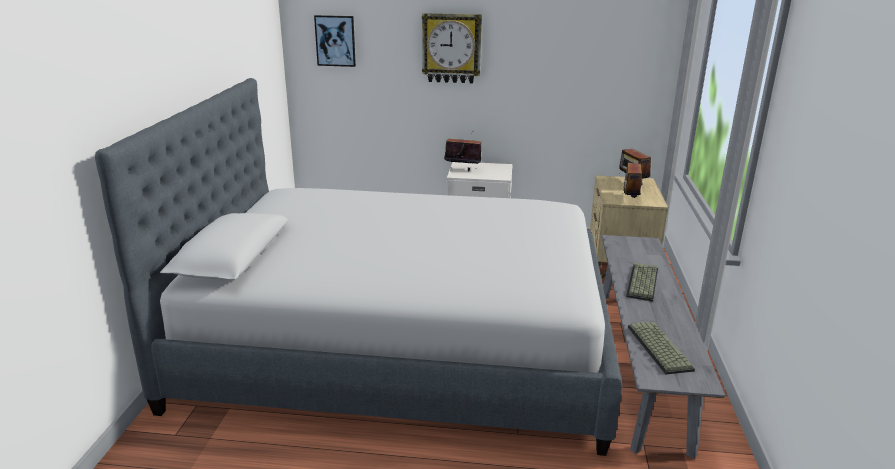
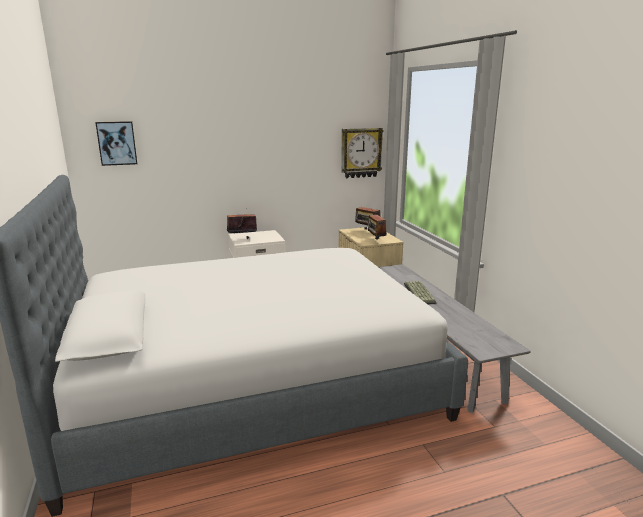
camera: 25 degrees left, 5 degrees down
(452, 48) = (220, 143): wall clock -> wall clock (361, 153)
(657, 347) = (466, 332): keyboard -> none

